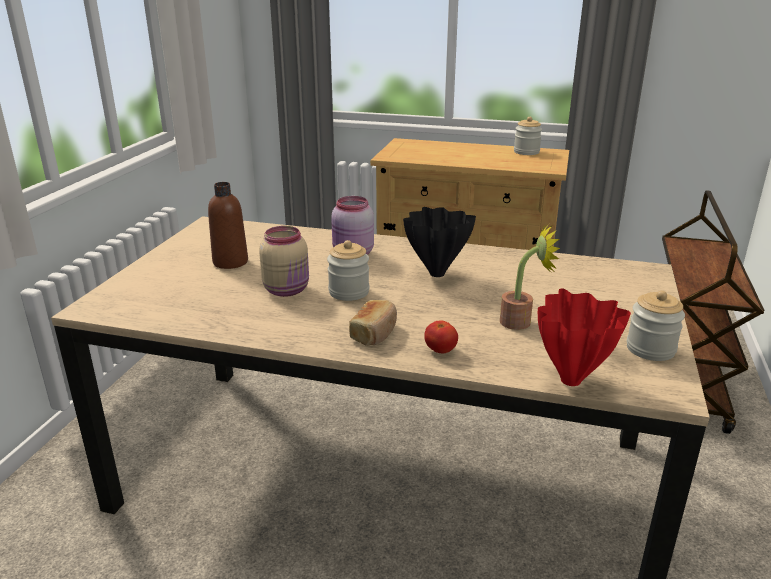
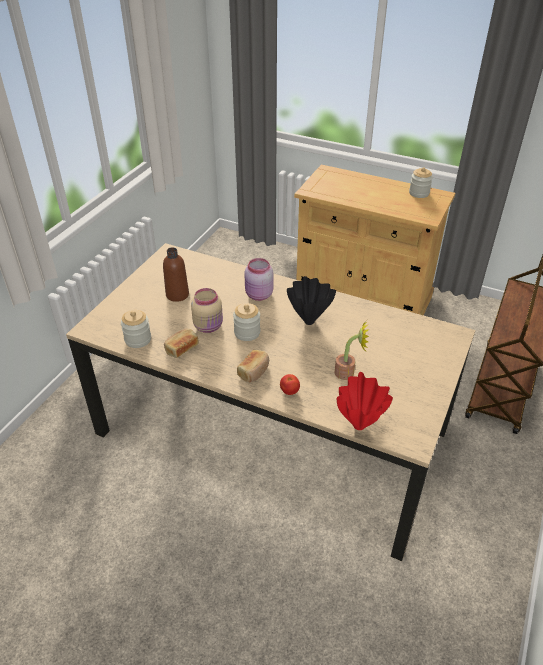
camera: 10 degrees right, 15 degrees up
(249, 317) = (181, 348): none -> bread
(650, 349) = (420, 407): jar -> jar (138, 339)

